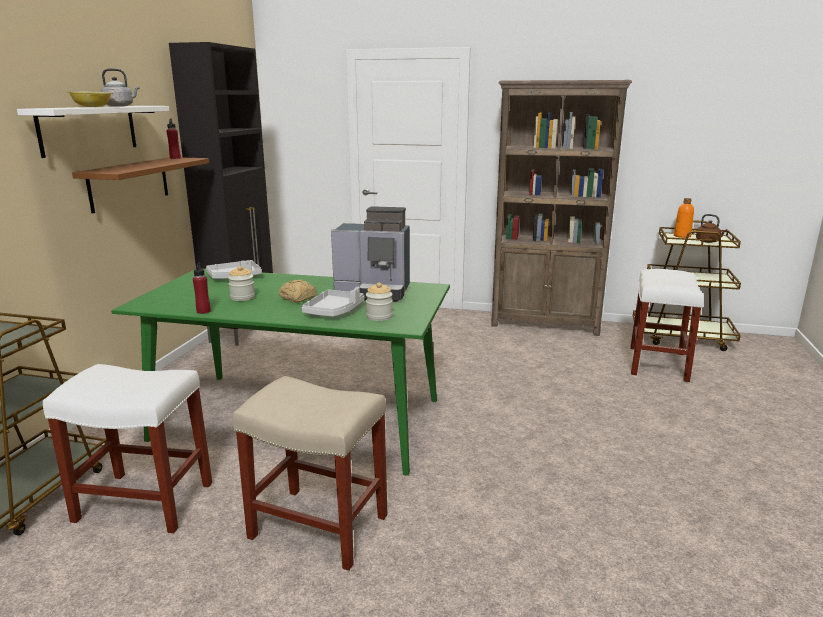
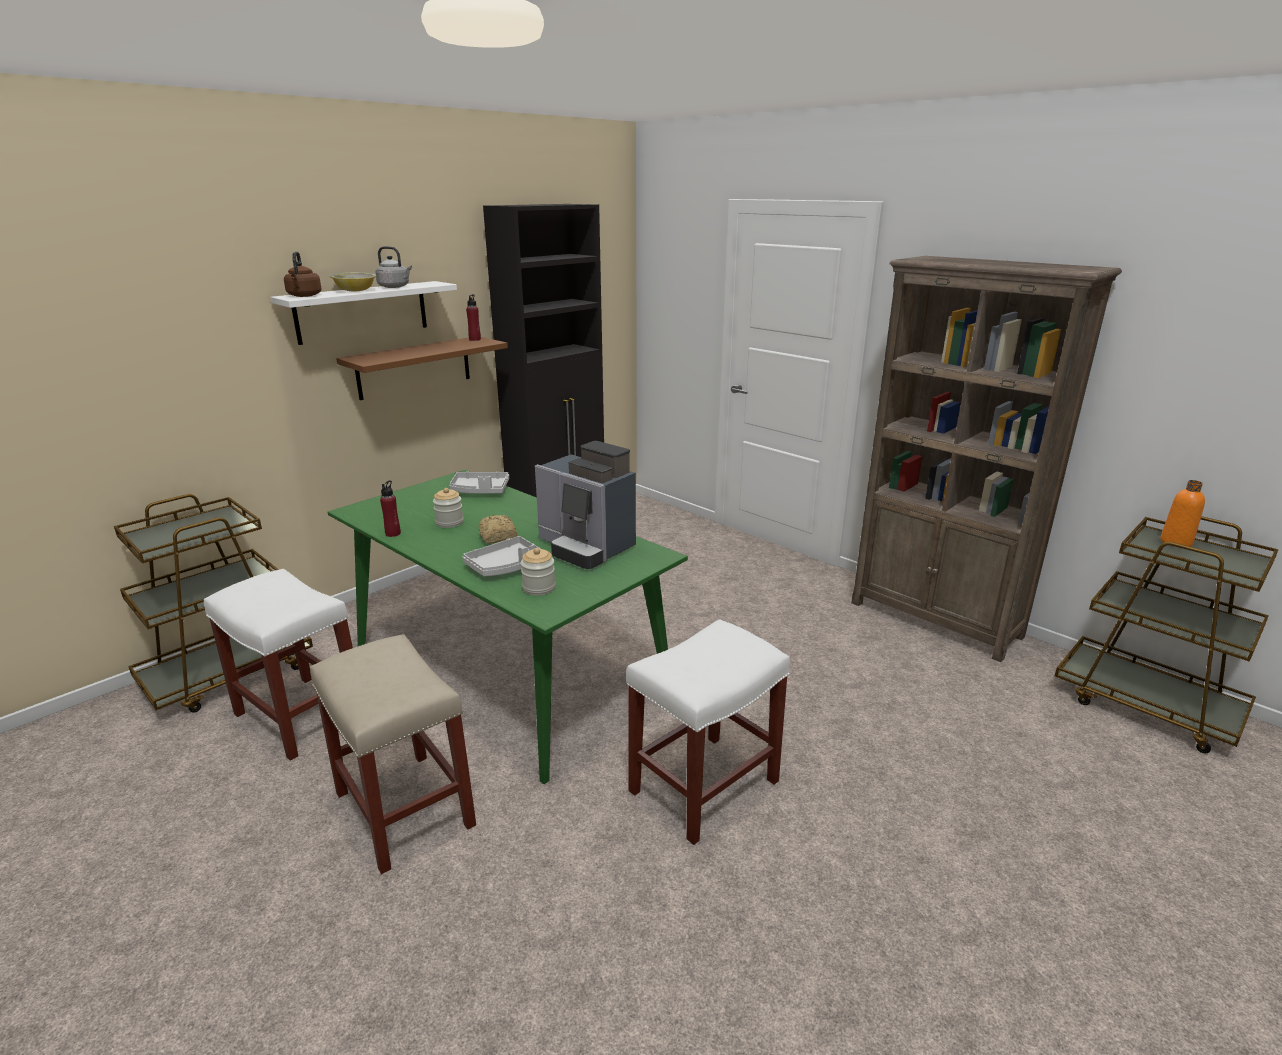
camera: 30 degrees right, 5 degrees up
(658, 364) = (1049, 740): white stool -> white stool (703, 787)
(708, 241) = (1212, 564): brown kettle -> brown kettle (304, 296)

